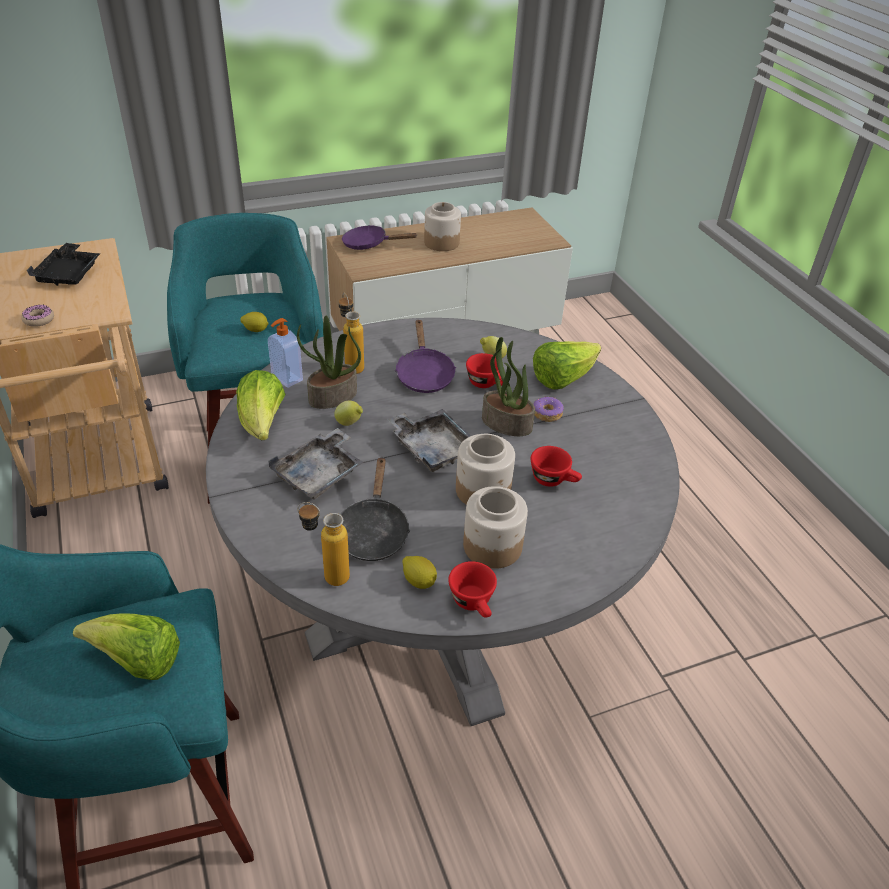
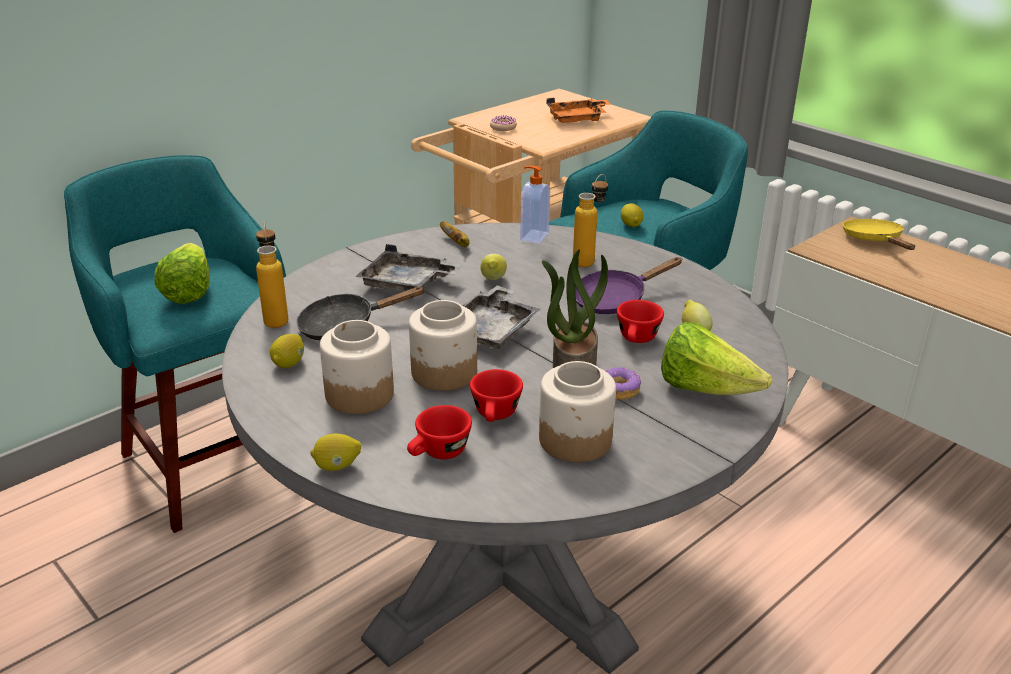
camera: 70 degrees right, 10 degrees down
(69, 274) = (578, 119): black tray -> orange tray
(262, 424) = (456, 243): lettuce -> banana
(333, 397) = (526, 263): potted plant -> none
(369, 244) = (874, 240): purple frying pan -> yellow frying pan
(441, 242) = (953, 279): jar -> jar (576, 440)
(474, 604) = (271, 400): red cup -> red cup (438, 454)
(587, 580) = (337, 466): none -> lemon

